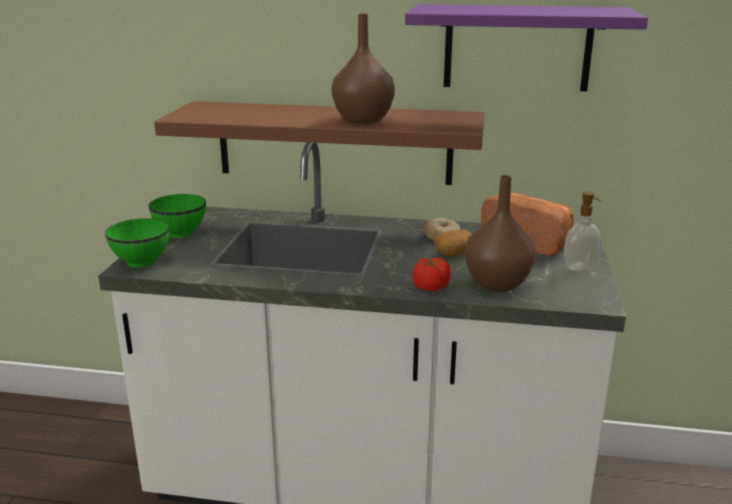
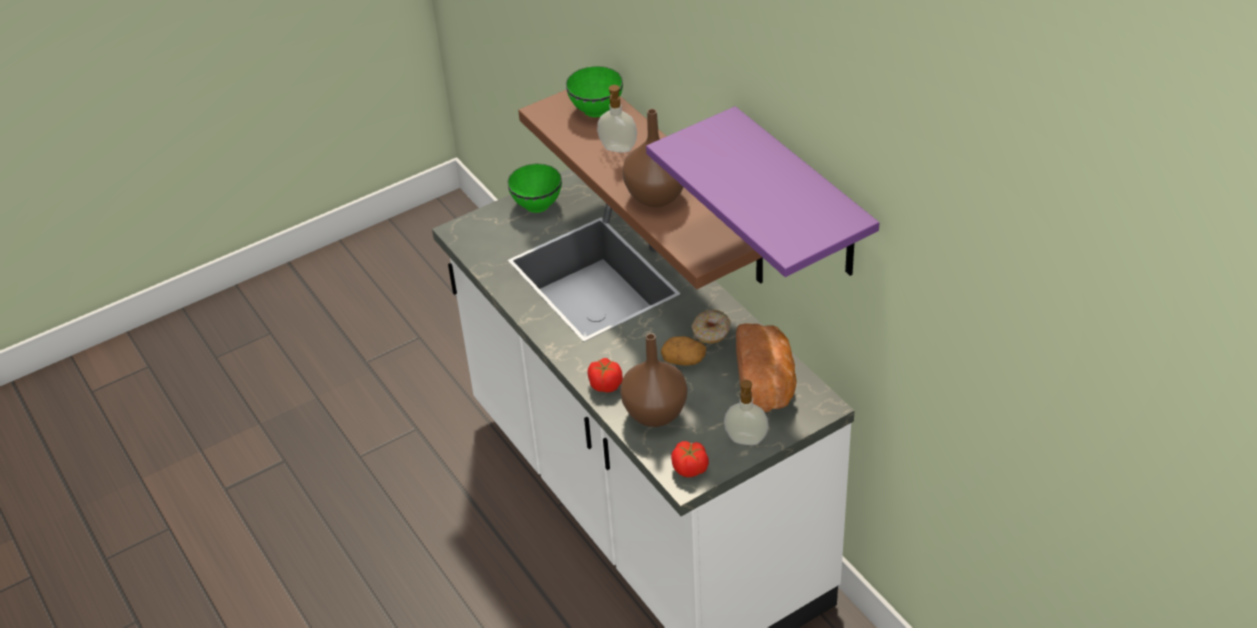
camera: 50 degrees right, 20 degrees up
(141, 262) = (472, 228): green bowl -> green bowl (596, 109)
(283, 114) = (618, 149): none -> soap dispenser
(584, 296) = (690, 468): none -> tomato

